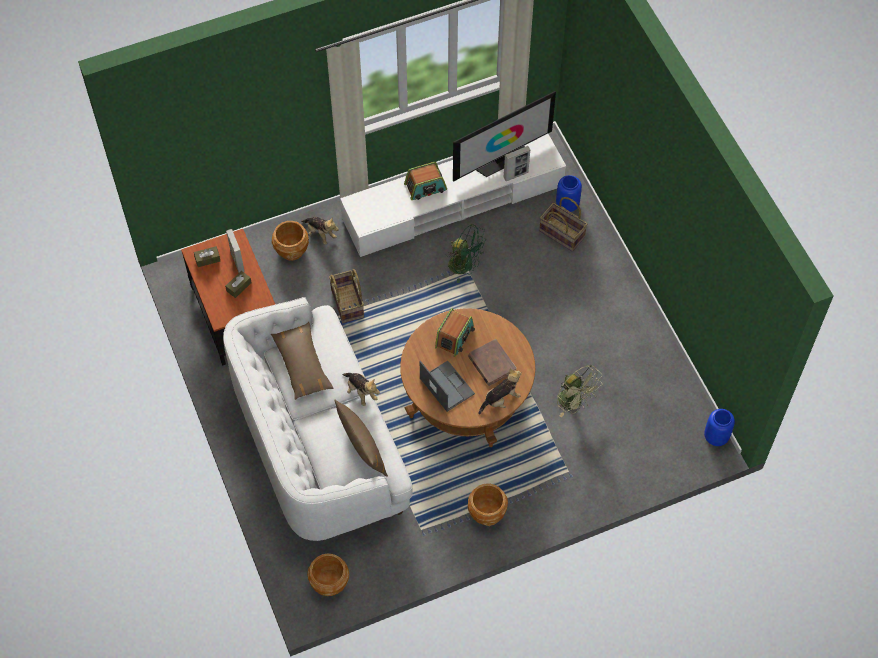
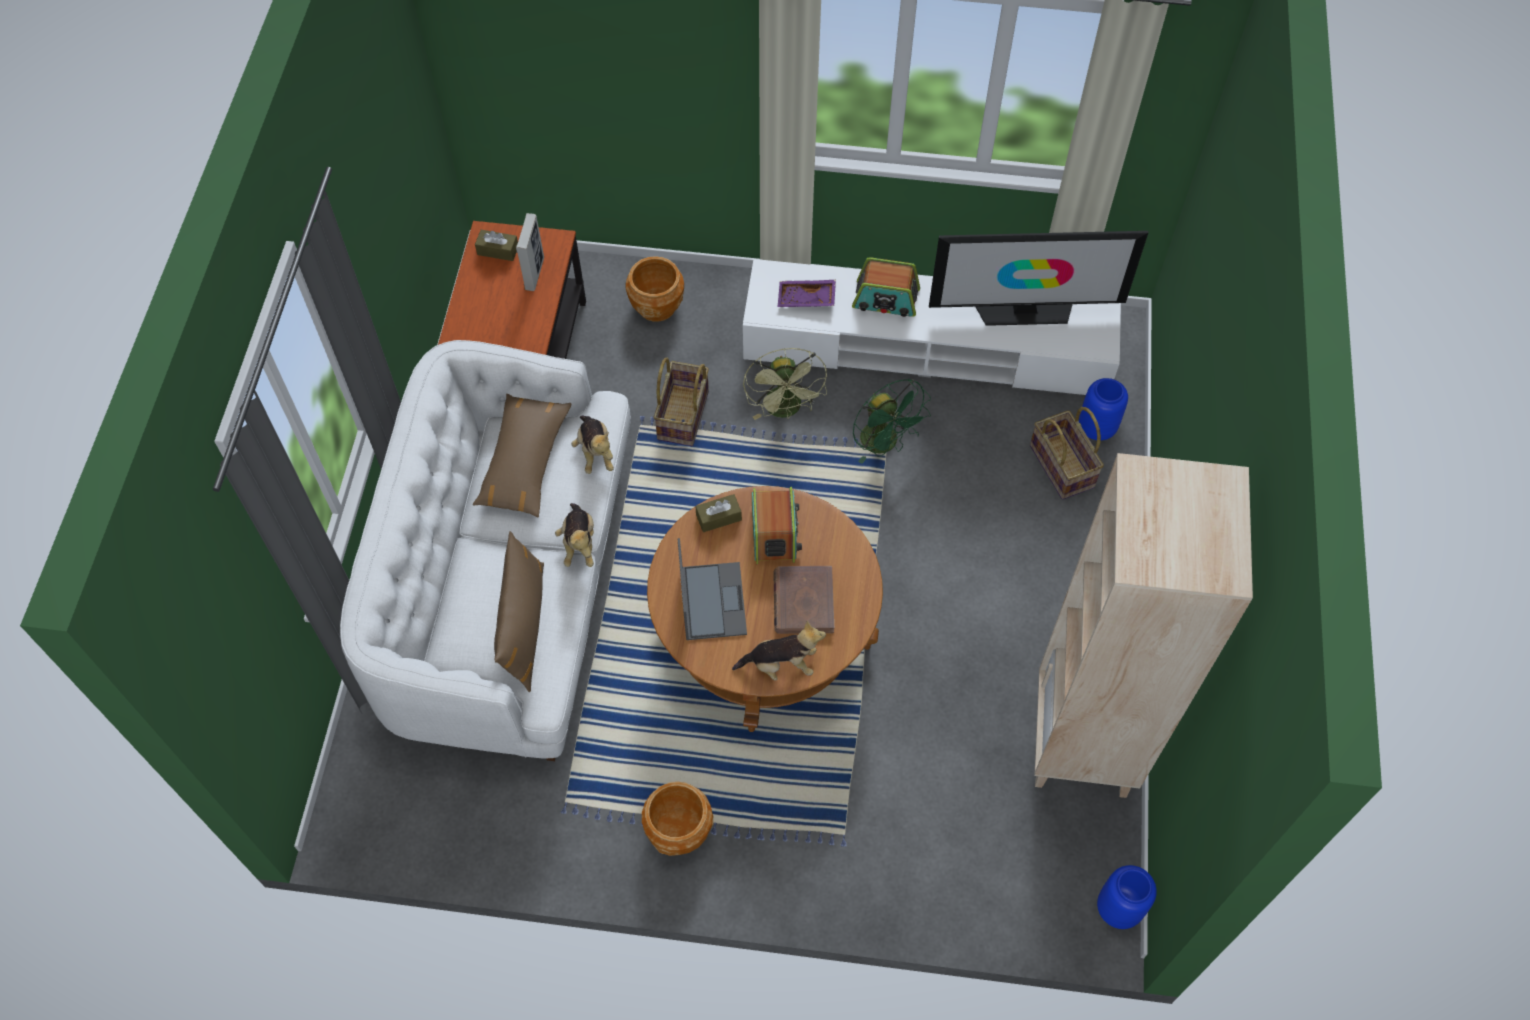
camera: 30 degrees right, 0 degrees up
(239, 287) = (512, 308): brown tissue box -> brown tissue box (718, 517)
(320, 234) = (710, 302): plush toy -> plush toy (595, 452)
(329, 582) = (382, 808): brown planter -> none
(383, 207) = (806, 299): none -> purple tray
(454, 337) = (774, 532): radio -> radio turned 60 degrees counterclockwise
(516, 175) = (1032, 342): picture frame -> none
(574, 402) = (921, 731): green fan -> green fan (786, 410)
(654, 367) = (1083, 742): none -> beige bookcase

